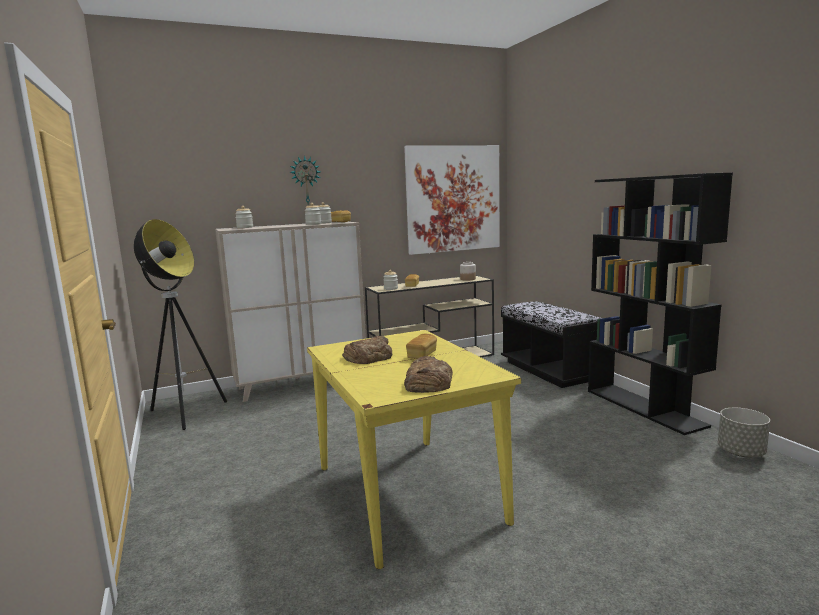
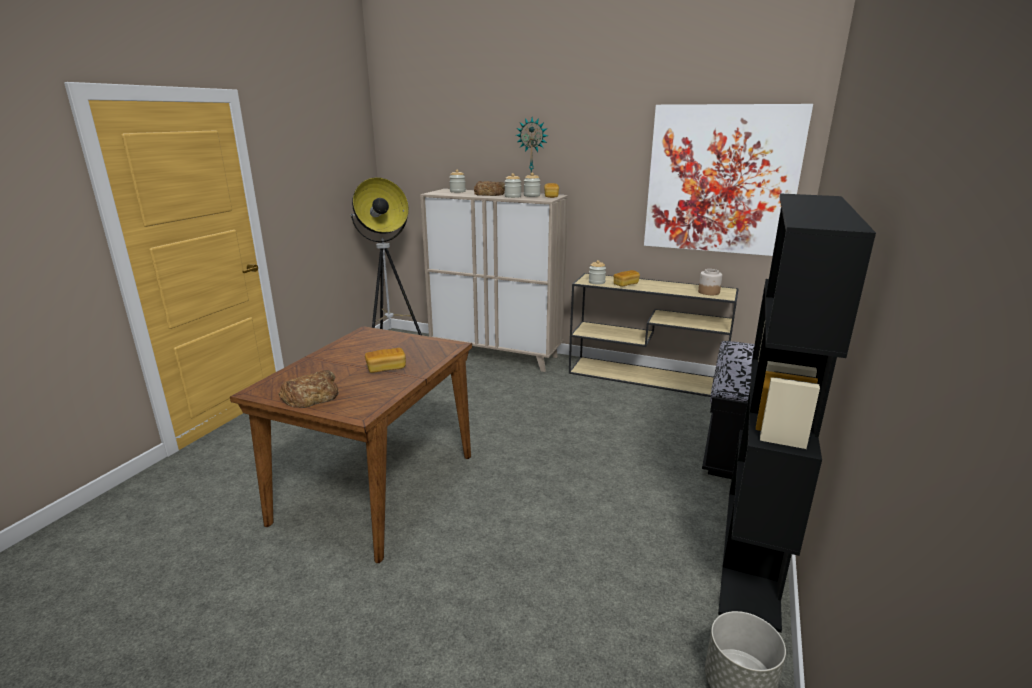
camera: 45 degrees right, 10 degrees up
(369, 356) = (359, 353): bread -> bread (489, 194)
(408, 493) = (376, 488): yellow dining table -> brown dining table

